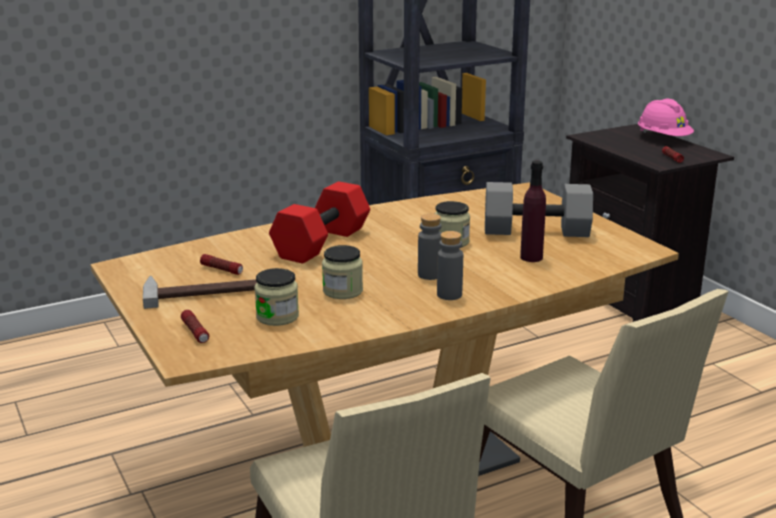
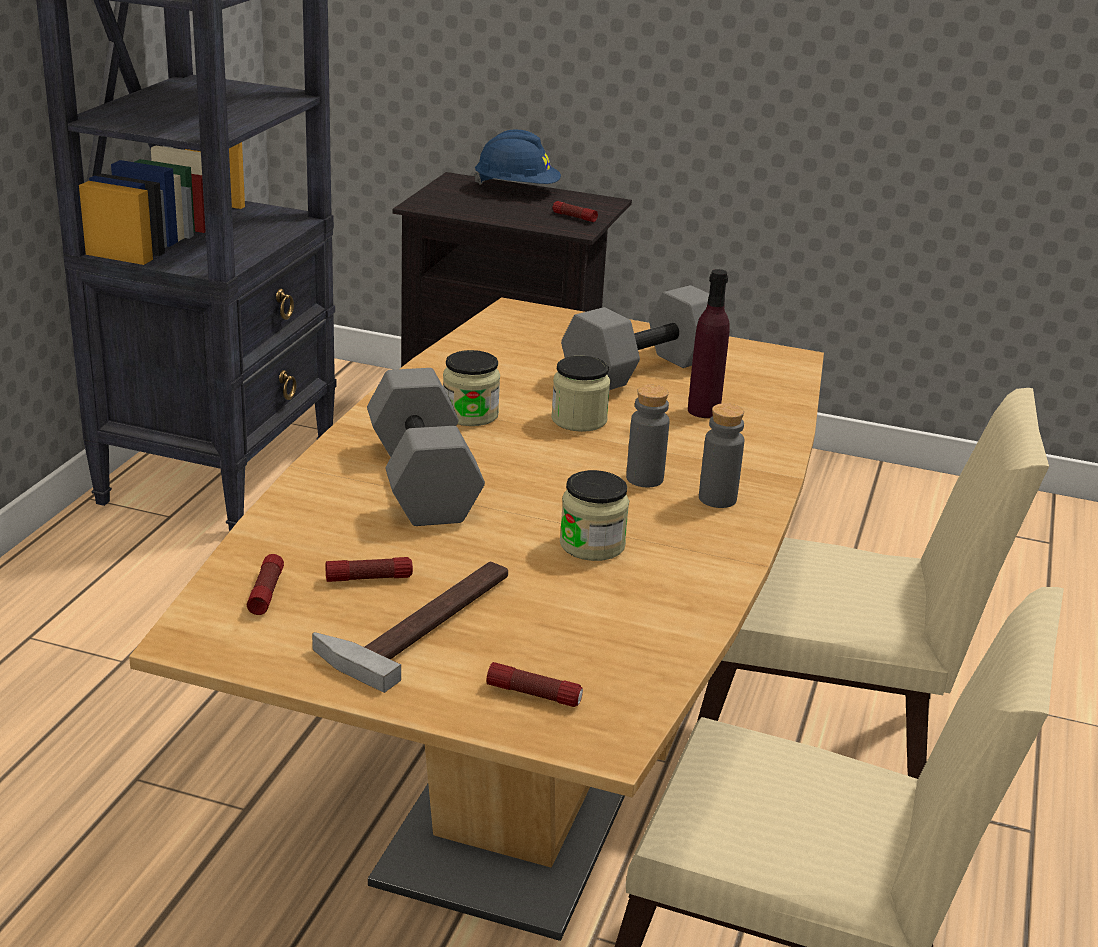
camera: 45 degrees left, 5 degrees up
(175, 261) = (266, 592): none -> flashlight
(277, 317) = (589, 619): jar -> jar (470, 414)
(322, 244) = (426, 481): red dumbbell -> grey dumbbell
(663, 139) = (517, 189): pink hard hat -> blue hard hat

